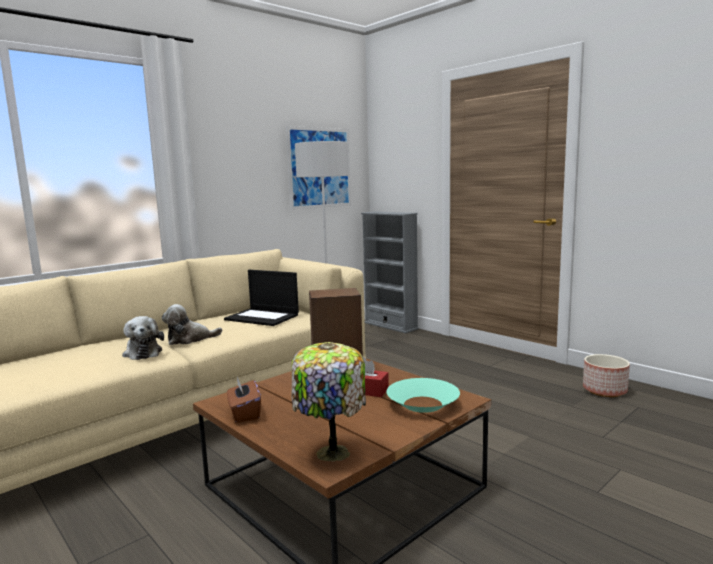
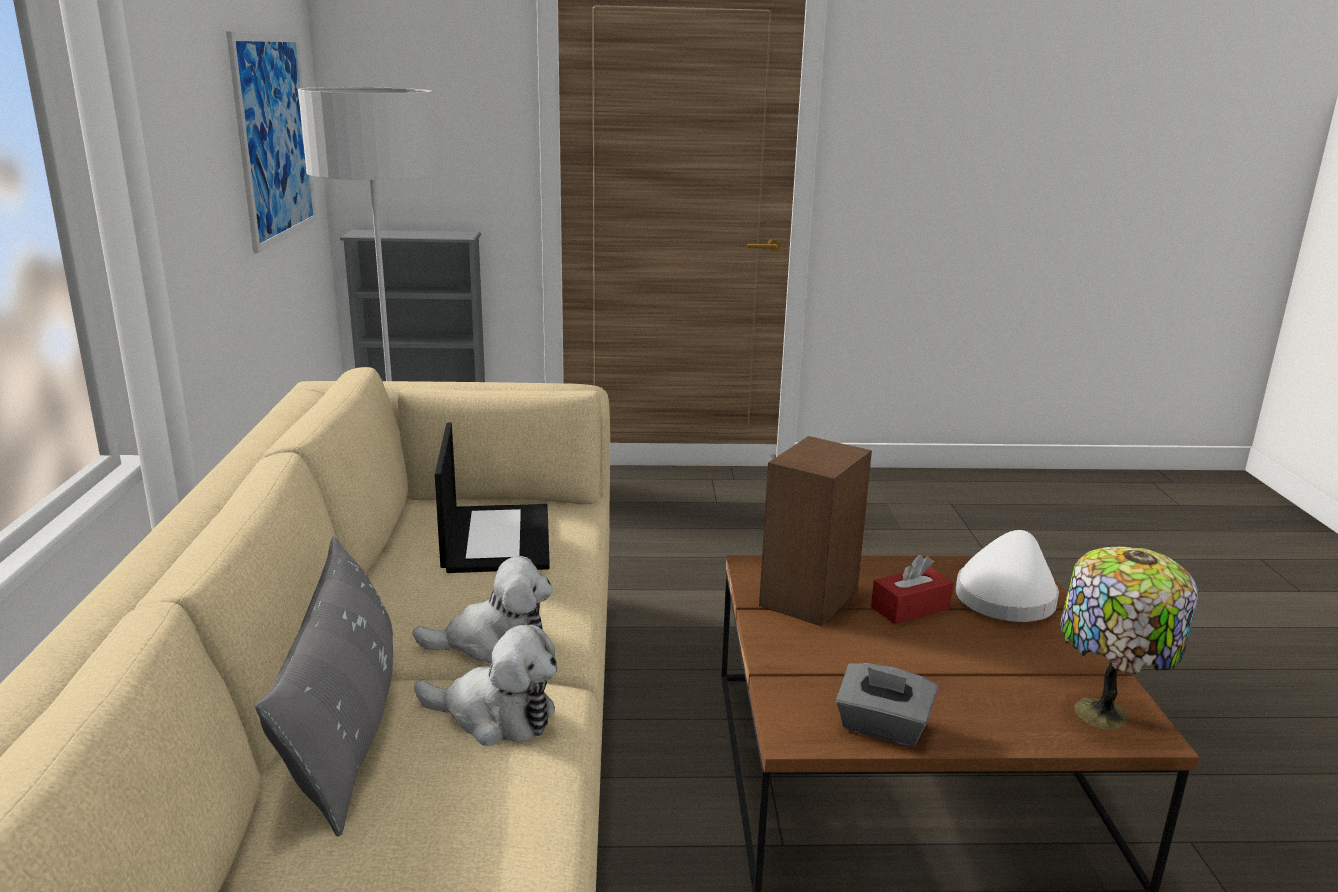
camera: 50 degrees left, 10 degrees up
(116, 343) = (346, 727): none -> grey pillow
(189, 339) = (494, 643): plush toy -> plush toy turned 120 degrees counterclockwise
(244, 413) = (882, 727): brown tissue box -> grey tissue box
(263, 317) = (495, 538): laptop -> laptop turned 75 degrees counterclockwise
(422, 404) = (1006, 596): turquoise bowl -> white hat
(605, 390) = (891, 492): planter -> none

